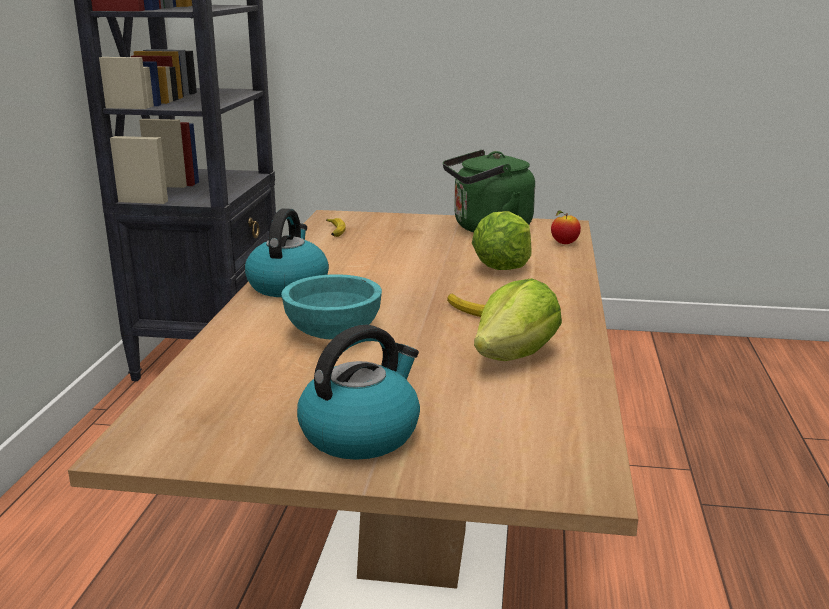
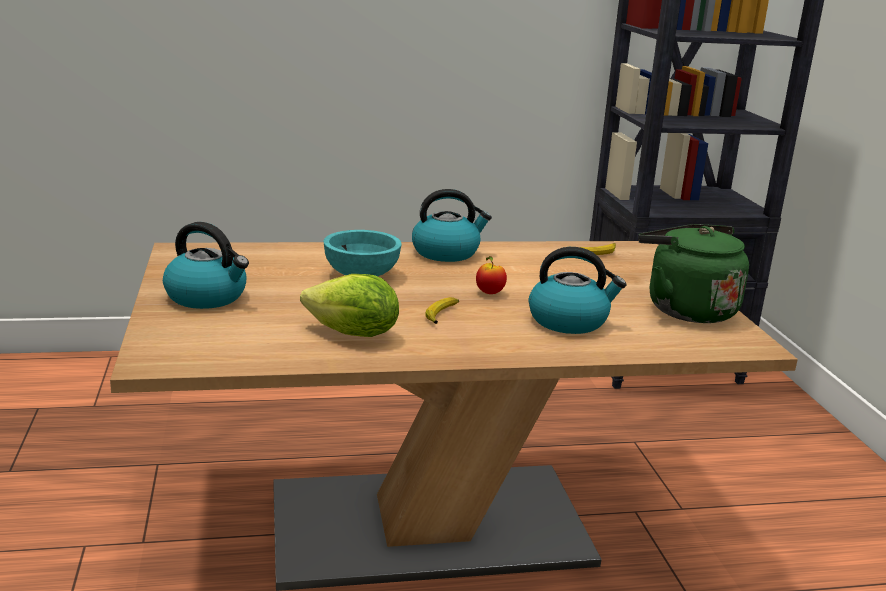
camera: 70 degrees right, 0 degrees up
(503, 267) = (569, 321): lettuce -> kettle
(564, 243) = (681, 346): apple -> apple (489, 293)

